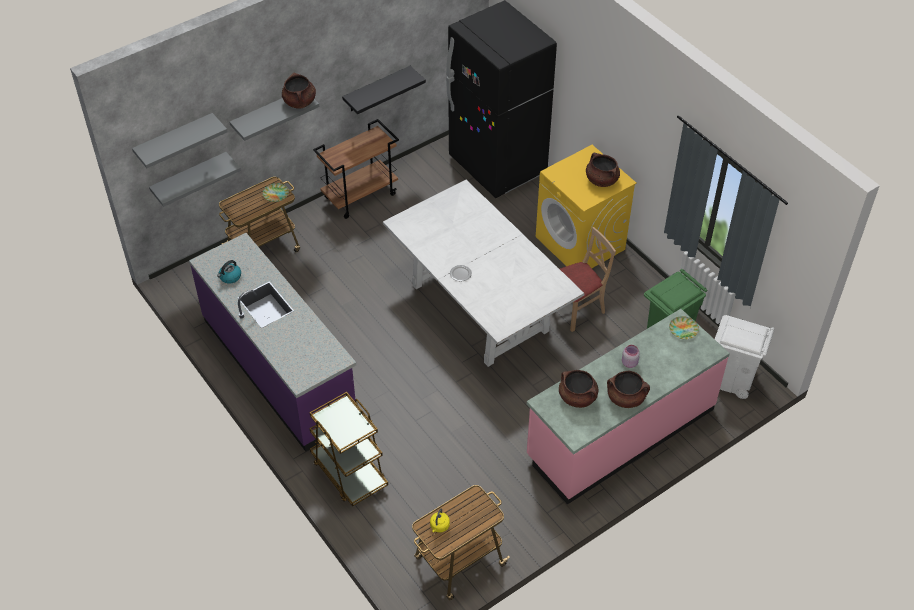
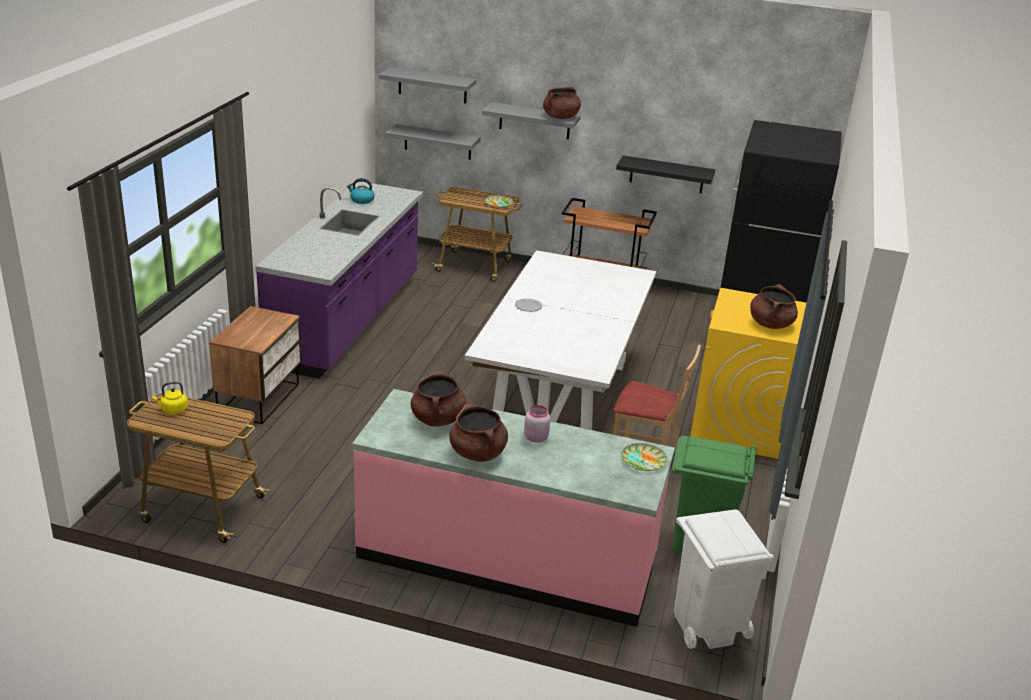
camera: 50 degrees right, 20 degrees down
(349, 472) = (261, 398): brown cart -> nightstand

